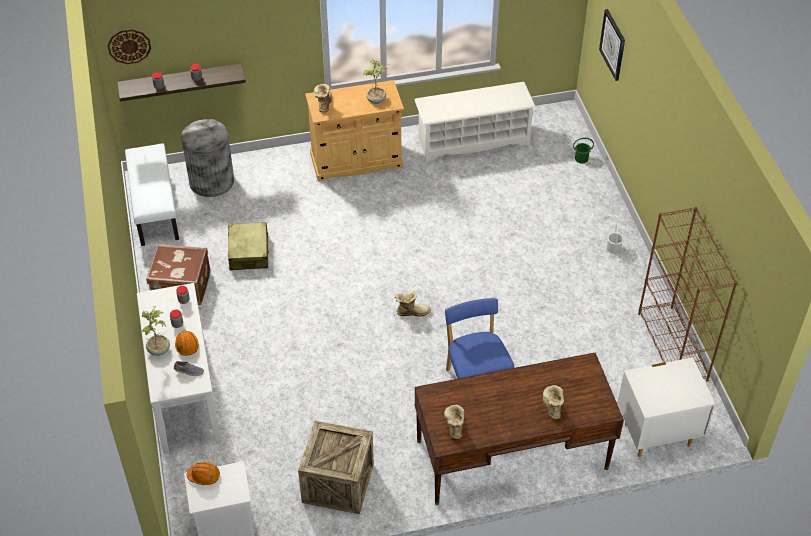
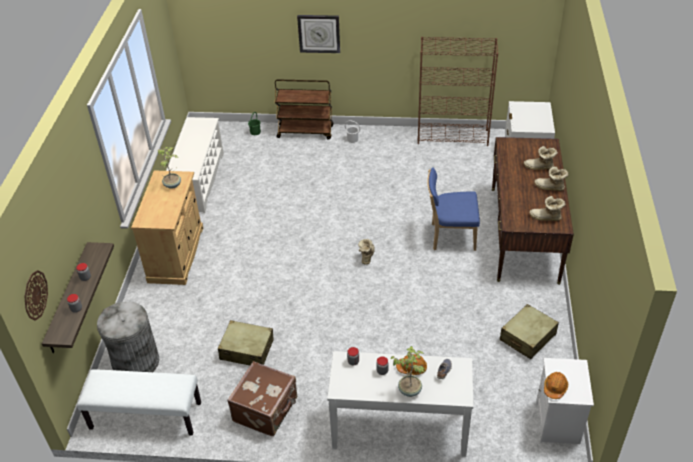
camera: 70 degrees left, 5 degrees down
(323, 104) = (155, 218): boot -> boot (550, 188)
(338, 483) = (527, 337): crate -> beige suitcase
(605, 202) = (306, 132): none -> brown cart
(613, 44) = (236, 30): wall clock -> wall clock (319, 33)

